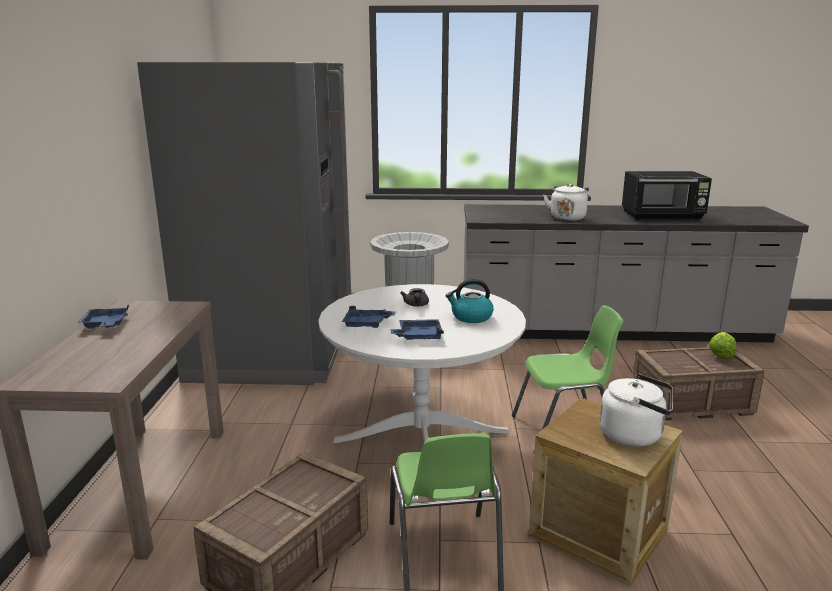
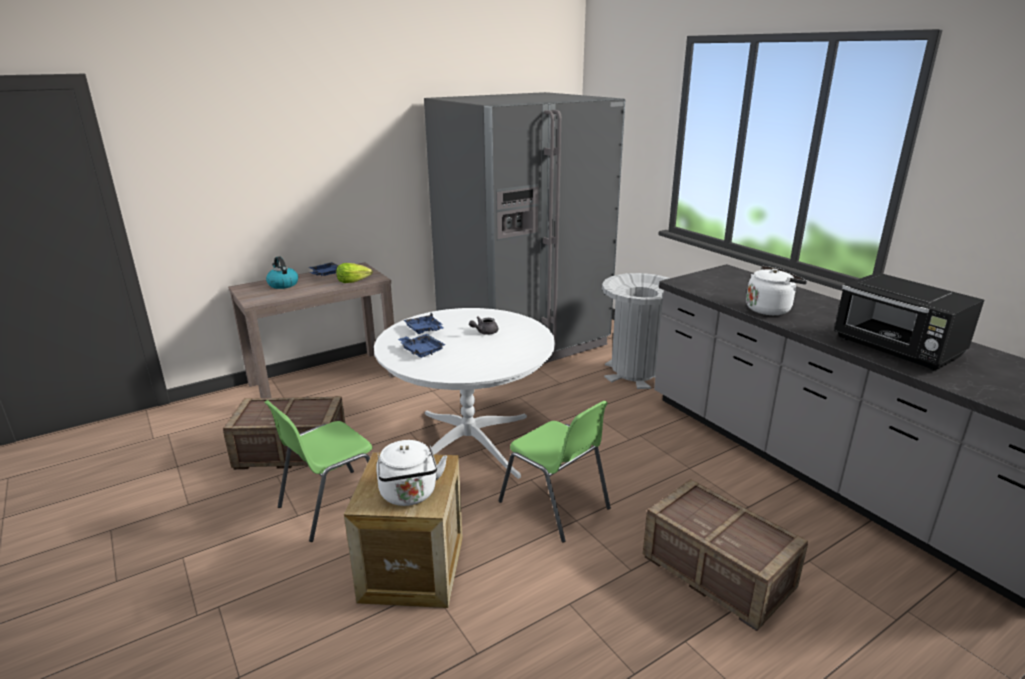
camera: 55 degrees right, 5 degrees up
(471, 317) = (485, 356): kettle -> kettle (282, 284)
(720, 353) = (769, 538): lettuce -> lettuce (353, 281)

